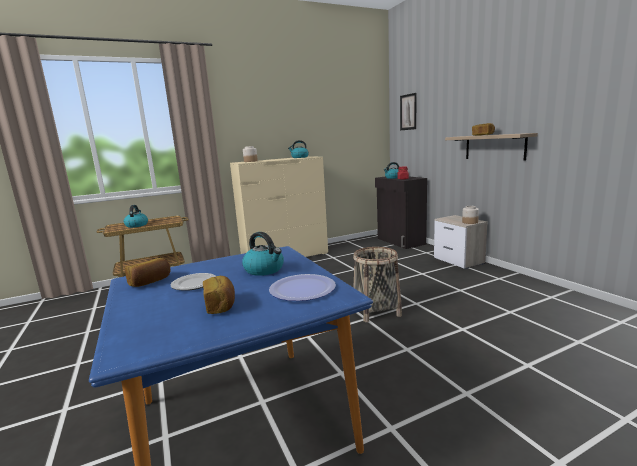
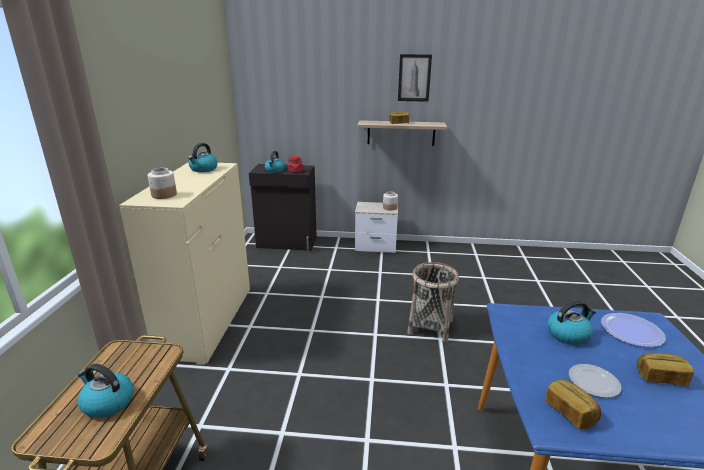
camera: 60 degrees left, 10 degrees up
(408, 112) = (272, 85): picture -> picture (414, 78)

